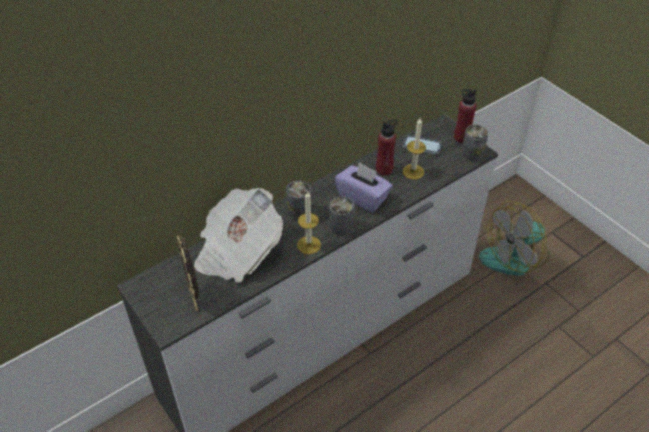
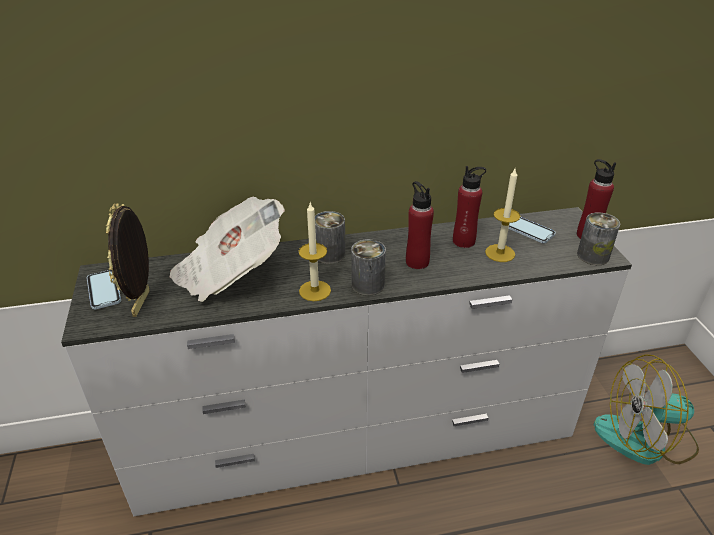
camera: 25 degrees right, 10 degrees down
(156, 299) = (104, 290): none -> phone
(363, 197) = (417, 262): purple tissue box -> red bottle

